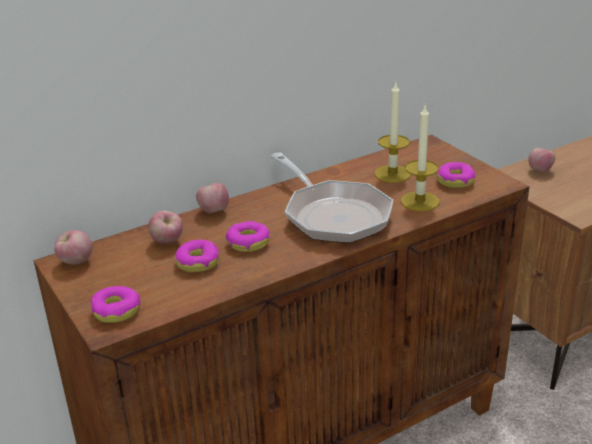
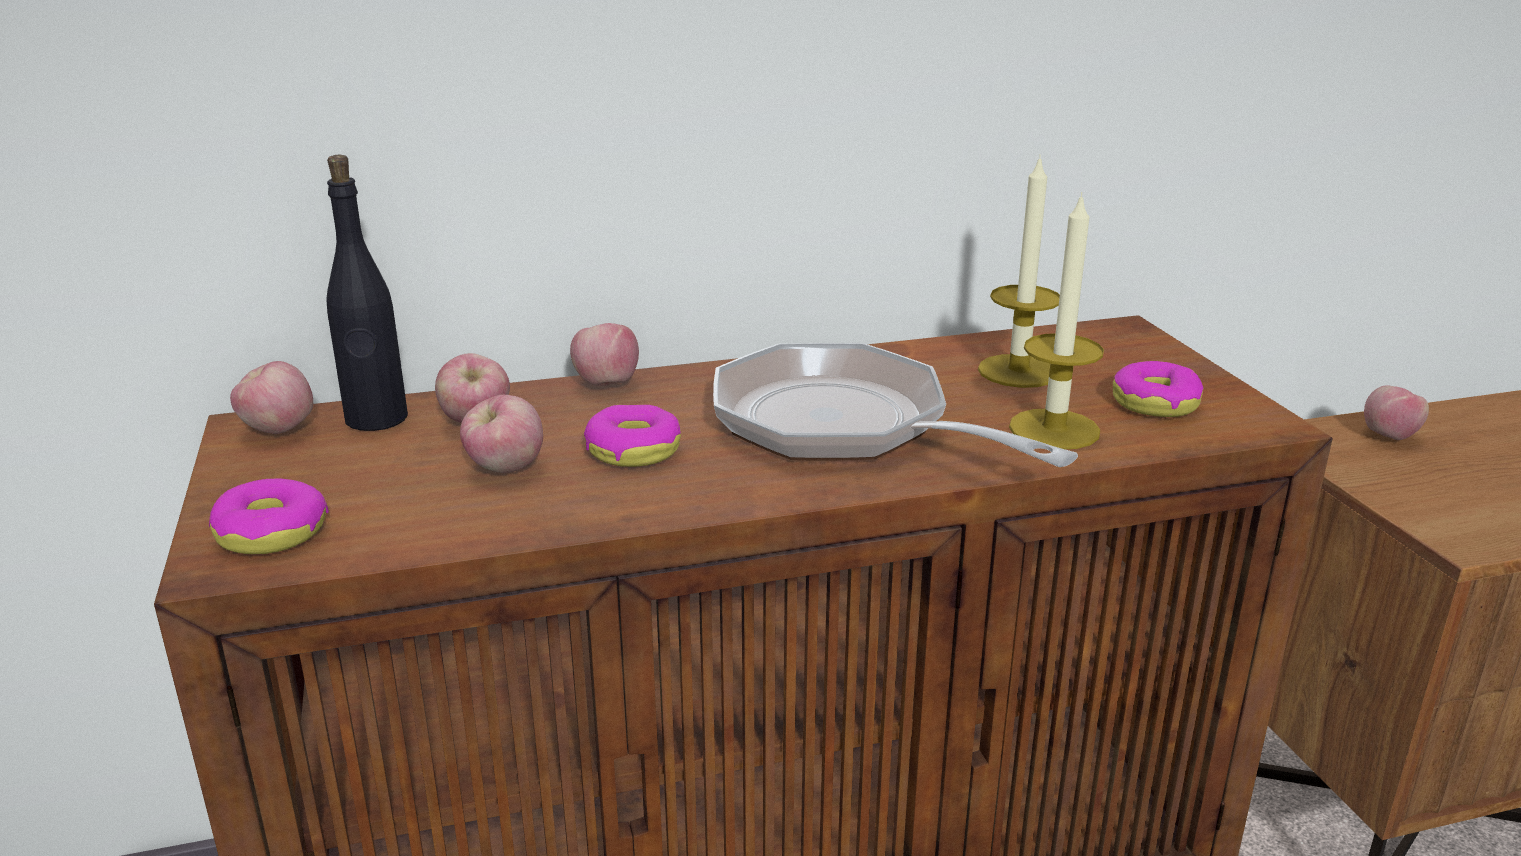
camera: 15 degrees right, 5 degrees down
(118, 248) = (376, 419): none -> black bottle
(198, 262) = (505, 469): donut -> apple
(333, 215) = (845, 427): frying pan -> frying pan turned 150 degrees clockwise

